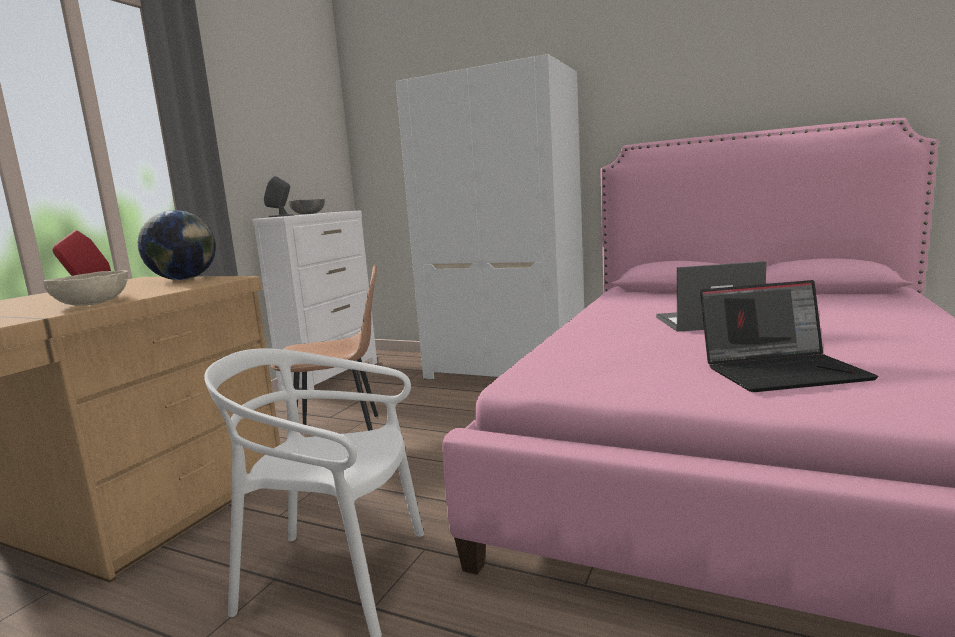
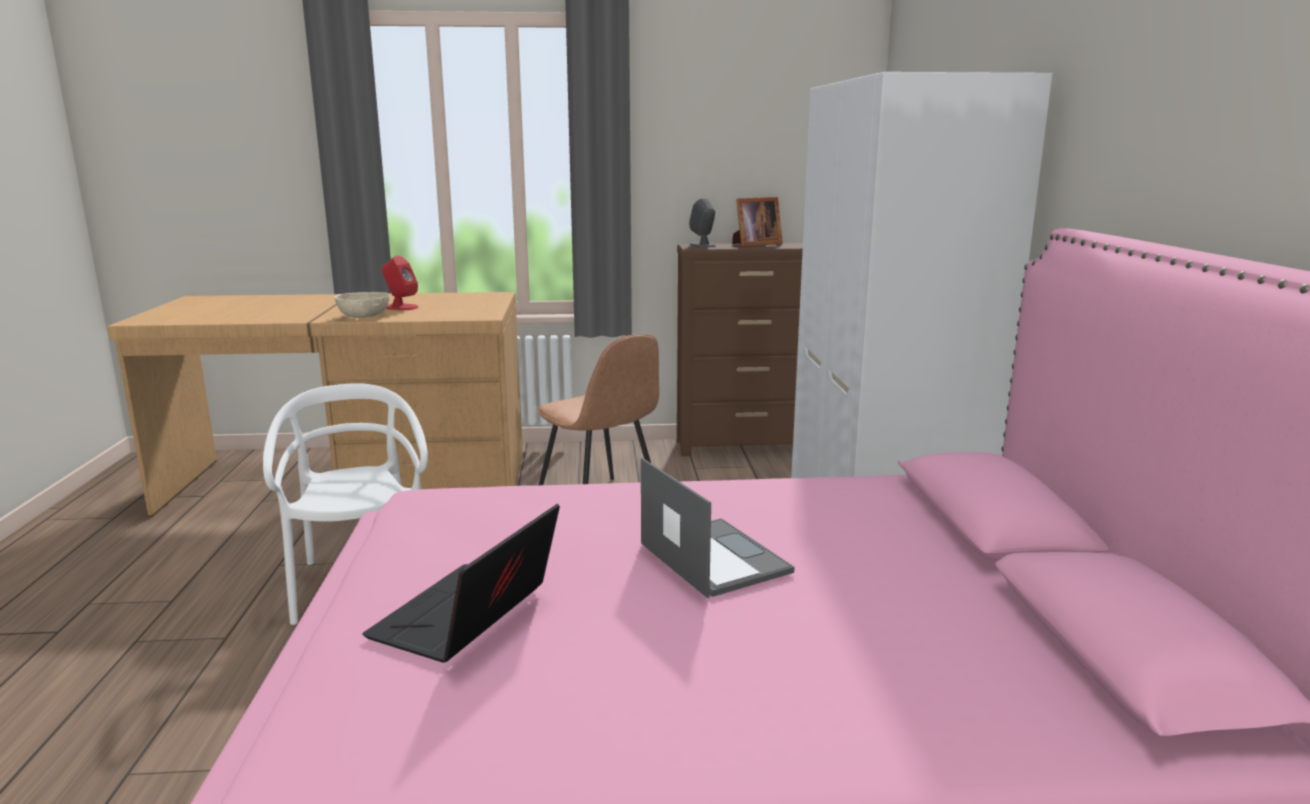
camera: 60 degrees right, 5 degrees up
(183, 279) = (484, 306): globe -> none
(308, 214) = (754, 244): grey bowl -> picture frame
(332, 376) = (746, 446): white dresser -> brown dresser
(783, 371) = (467, 618): laptop -> laptop turned 60 degrees clockwise

